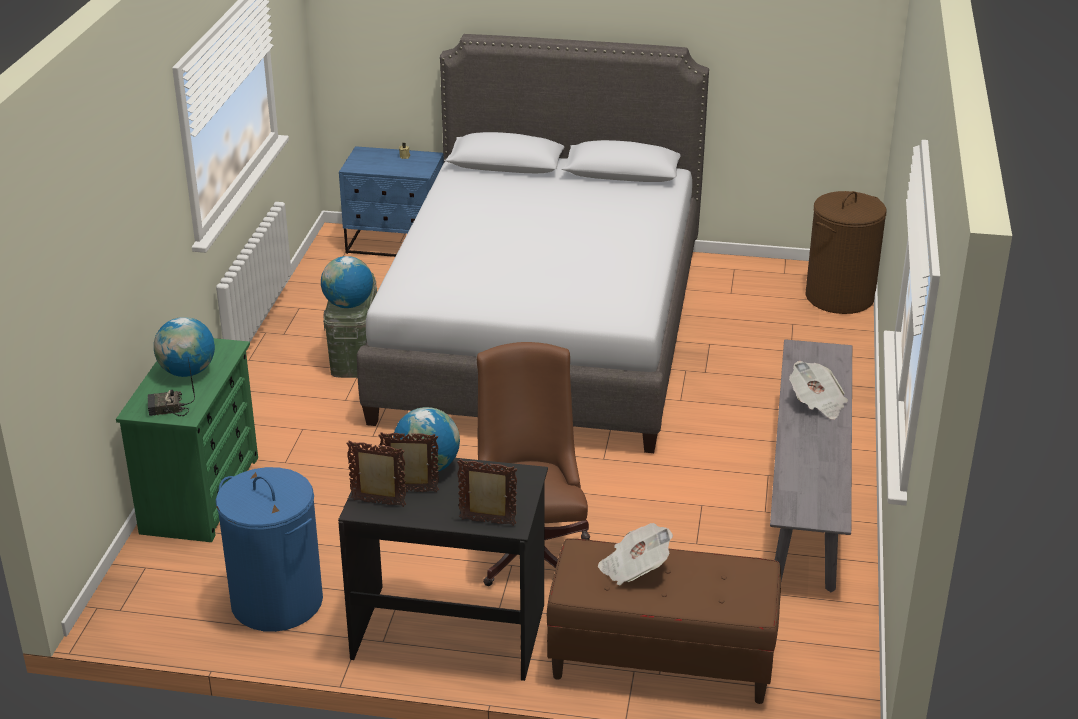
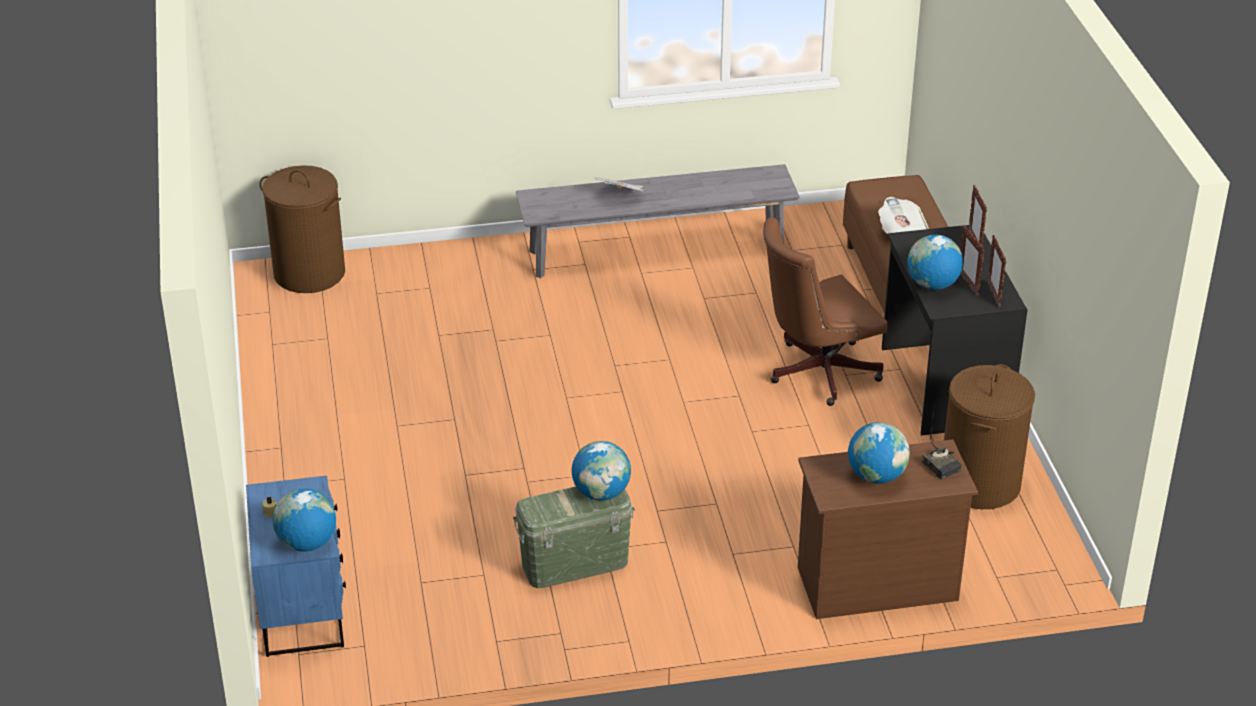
camera: 110 degrees left, 5 degrees up
(201, 494) = (876, 583): green dresser -> brown dresser
(276, 602) = (980, 484): blue laundry basket -> brown laundry basket
(361, 164) = (307, 543): none -> globe
(542, 332) = (466, 443): grey bed -> none

